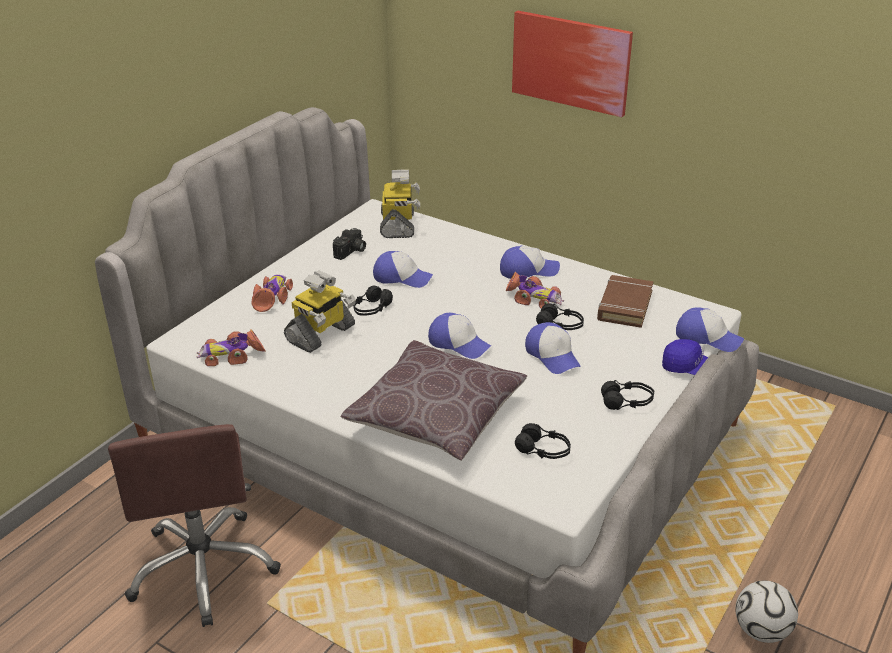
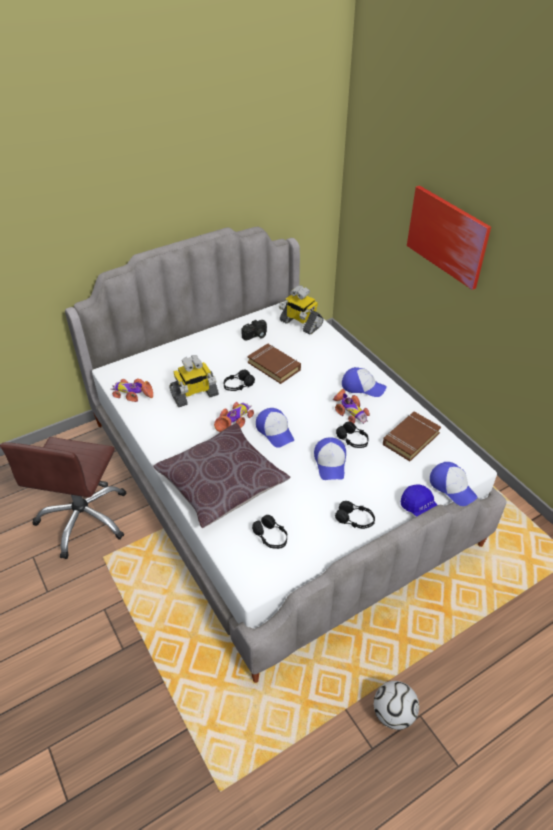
camera: 25 degrees right, 10 degrees up
(272, 297) = (184, 357): toy car -> toy car (235, 420)
(398, 225) = (300, 323): toy robot -> toy robot turned 105 degrees clockwise
(402, 277) = (274, 366): cap -> brown book

